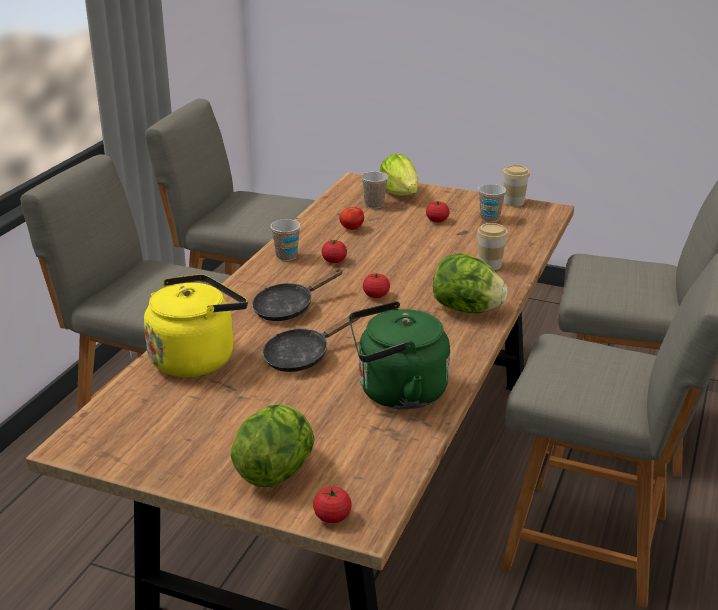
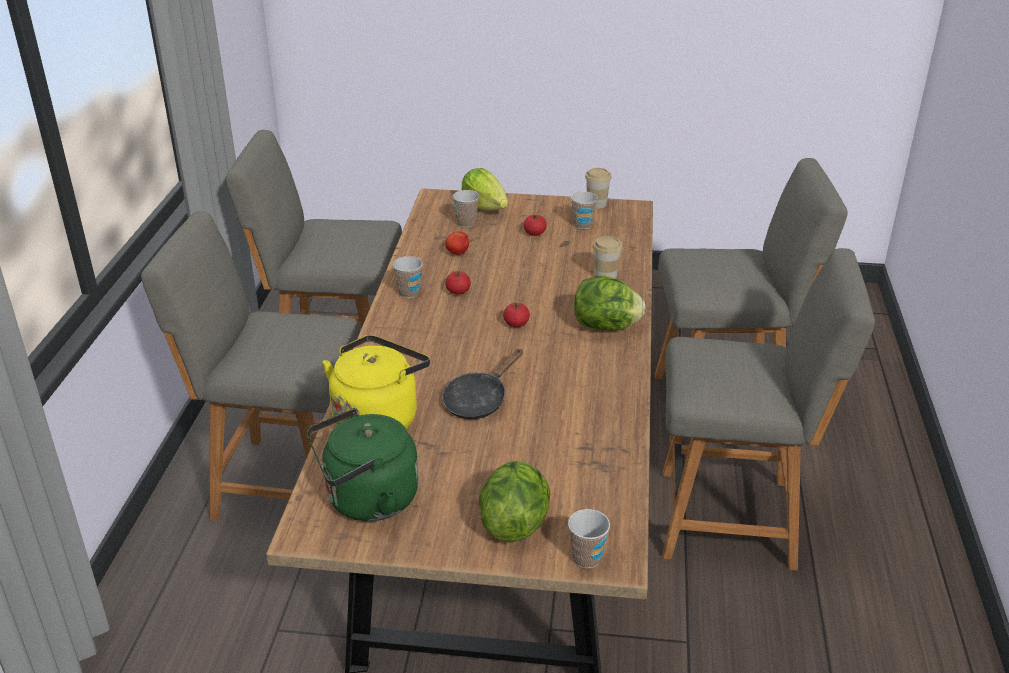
camera: 15 degrees left, 5 degrees up
(288, 308) = (440, 350): black frying pan -> none
(332, 517) = (586, 558): tomato -> cup
(396, 393) = (584, 424): green kettle -> green kettle (367, 500)

